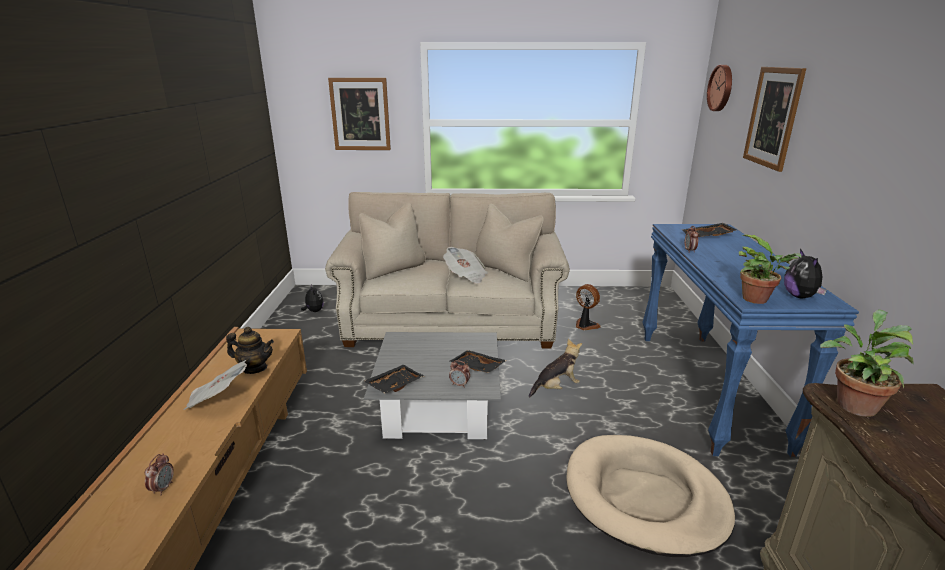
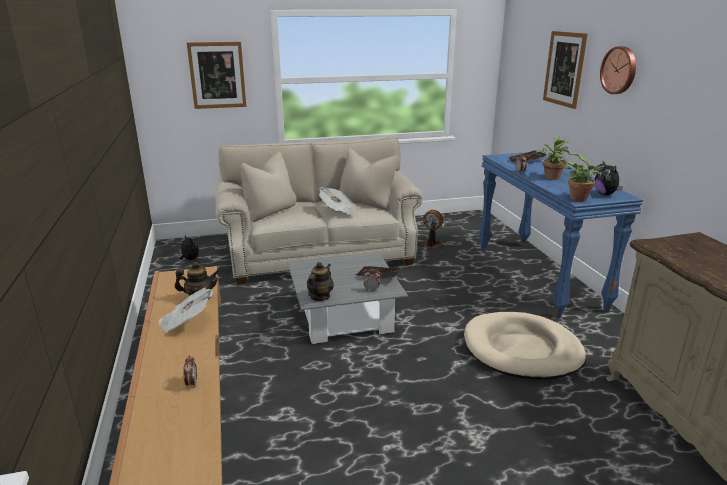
camera: 15 degrees left, 0 degrees up
(394, 384) = (320, 297): black tray -> teapot
(556, 387) = (429, 291): plush toy -> none
(721, 88) = (517, 46): wall clock -> wall clock (619, 70)
(854, 403) = (660, 246): potted plant -> potted plant (551, 177)

